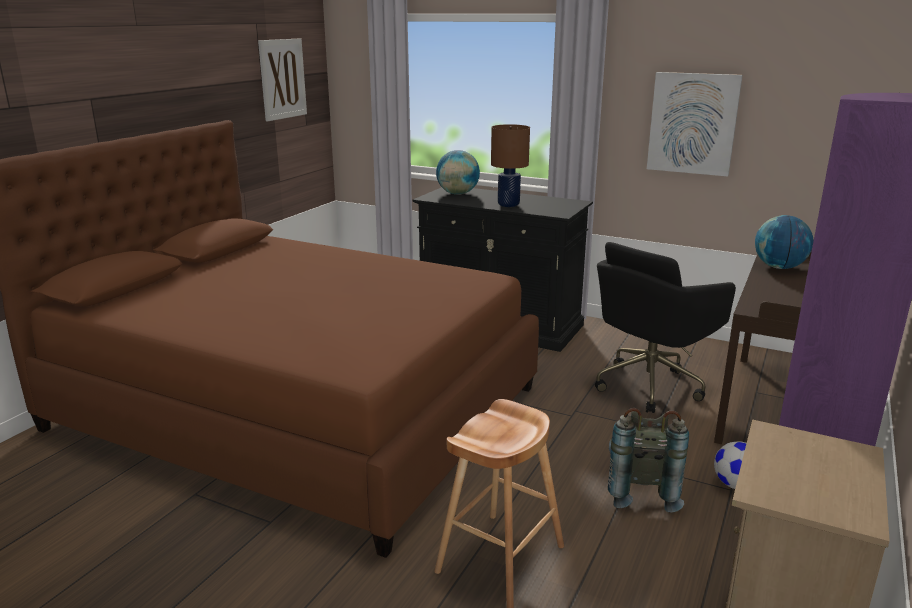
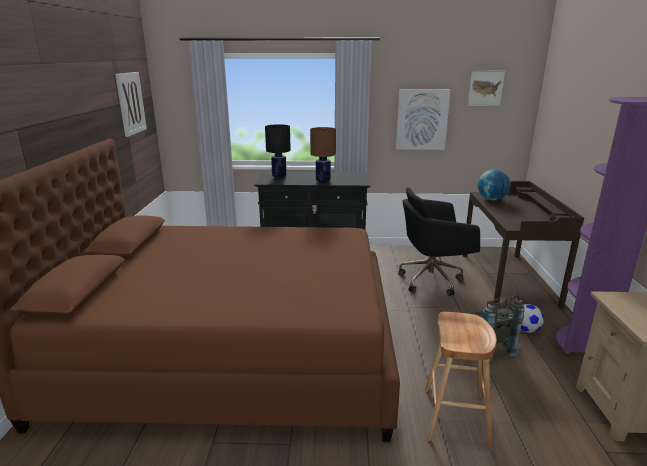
camera: 25 degrees left, 0 degrees up
(457, 194) = (279, 177): globe -> black table lamp
(651, 385) = (433, 281): black office chair -> black office chair turned 60 degrees clockwise
(808, 75) = (485, 88): none -> picture

